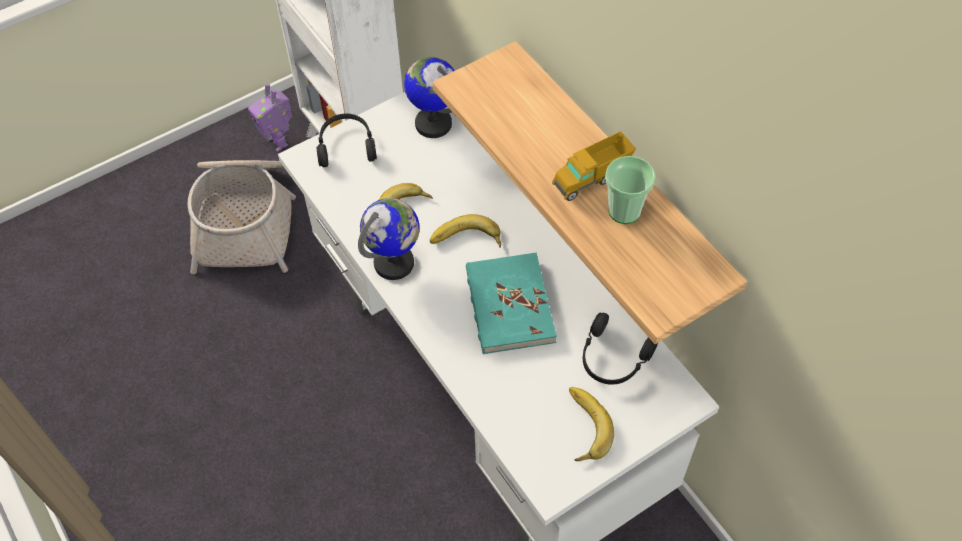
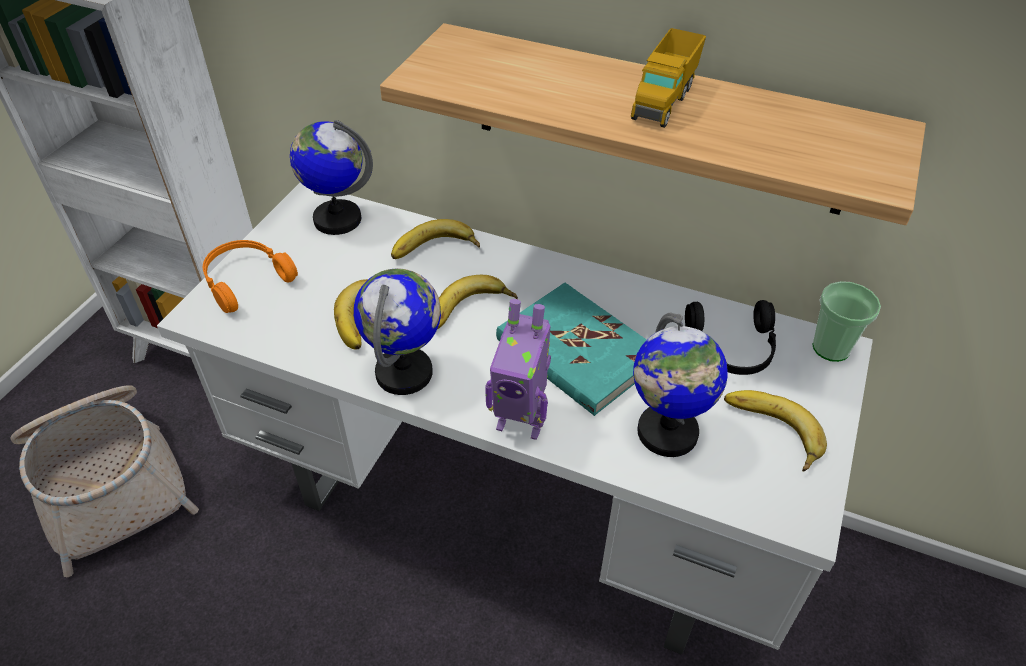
camera: 35 degrees left, 10 degrees down
(278, 141) = (101, 382): toy robot -> toy robot (520, 422)
(346, 145) = (245, 280): black headphones -> orange headphones
(478, 182) = (435, 251): none -> banana
(517, 390) = (667, 433): none -> globe
(624, 211) = (732, 114): cup -> cup (831, 348)

